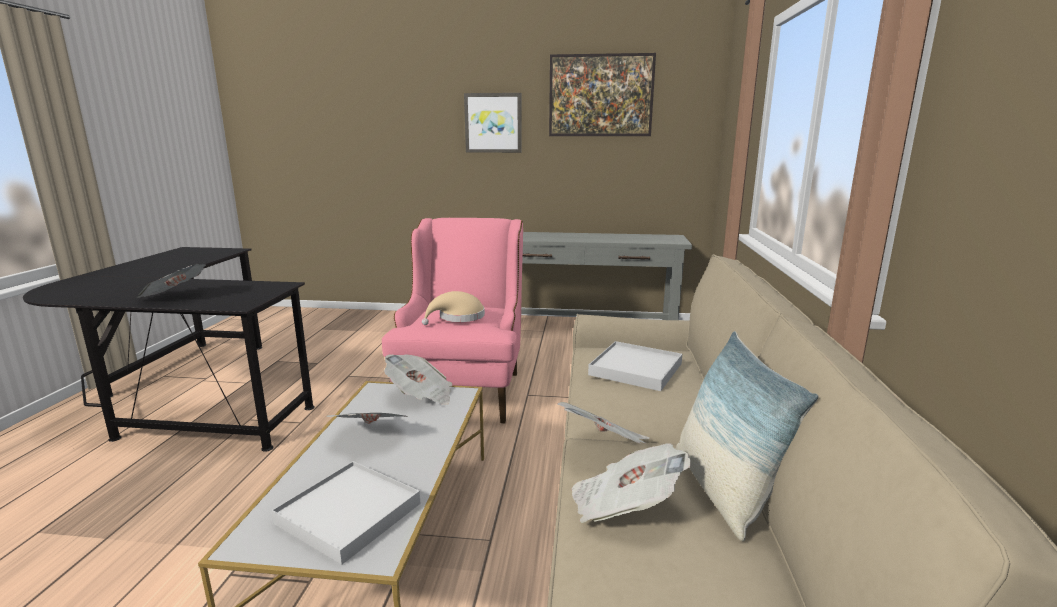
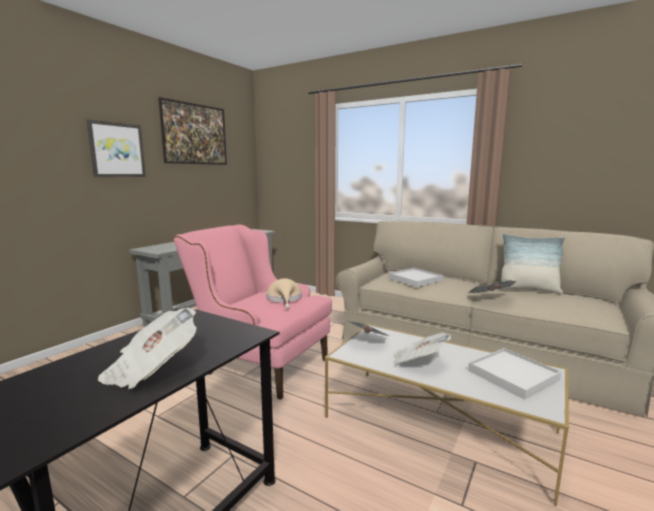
camera: 65 degrees left, 5 degrees down
(623, 507) = (540, 304): newspaper -> none

